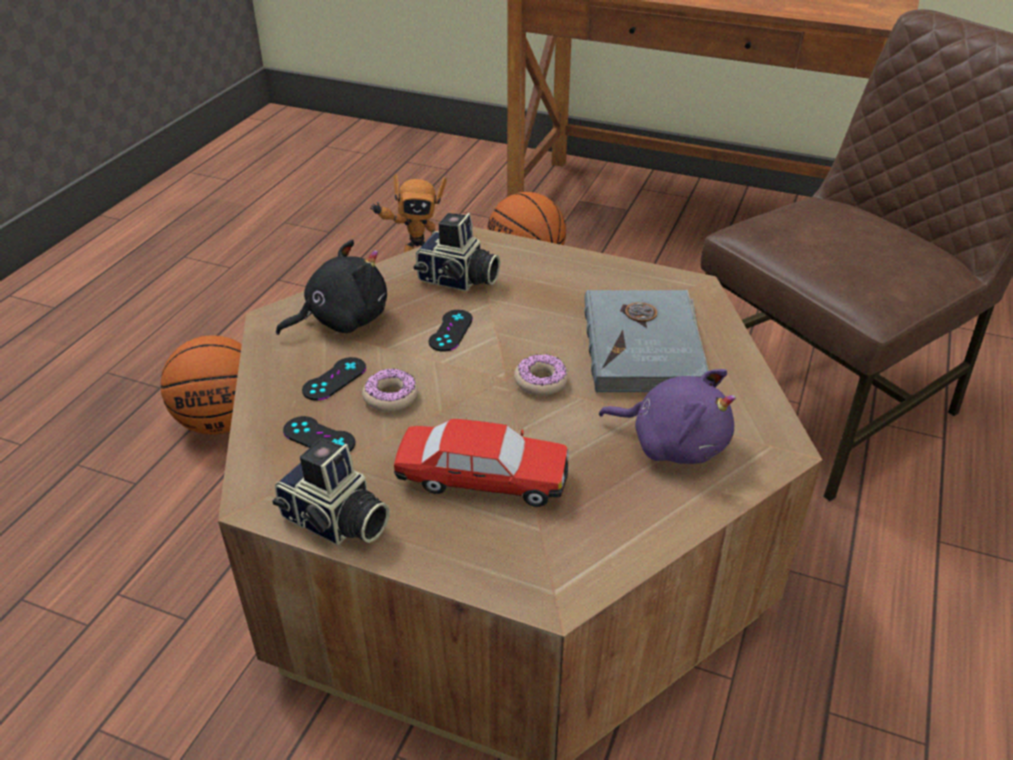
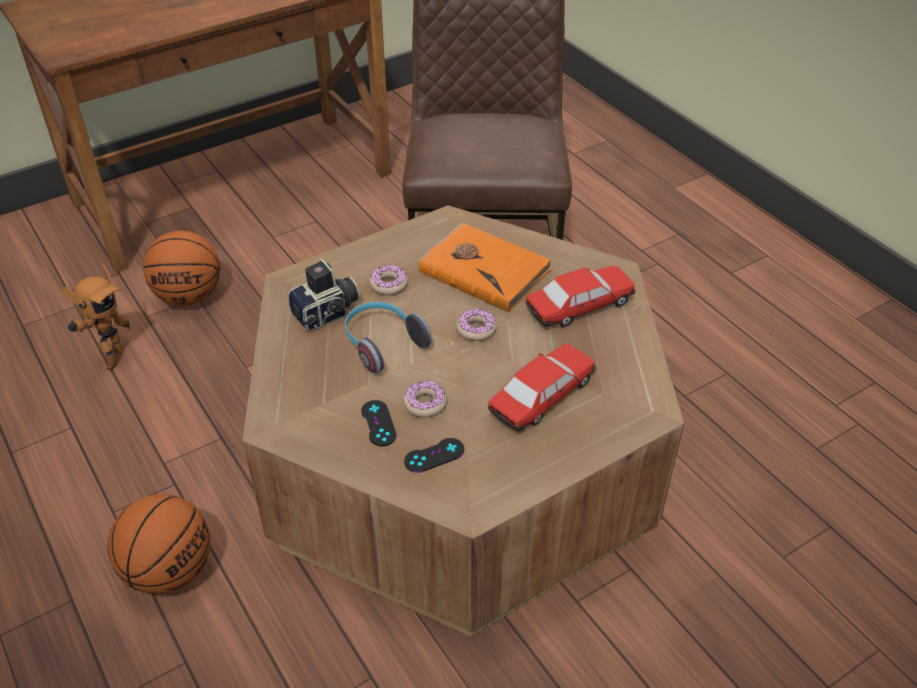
camera: 55 degrees left, 5 degrees up
(335, 522) = (524, 480): camera -> none
(342, 320) = (311, 391): black plush toy -> none
(450, 331) = (382, 344): black game controller -> headphones
(542, 296) = (389, 285): none -> donut
(645, 345) = (485, 269): grey book -> orange book
(673, 443) = (579, 306): purple plush toy -> toy car

